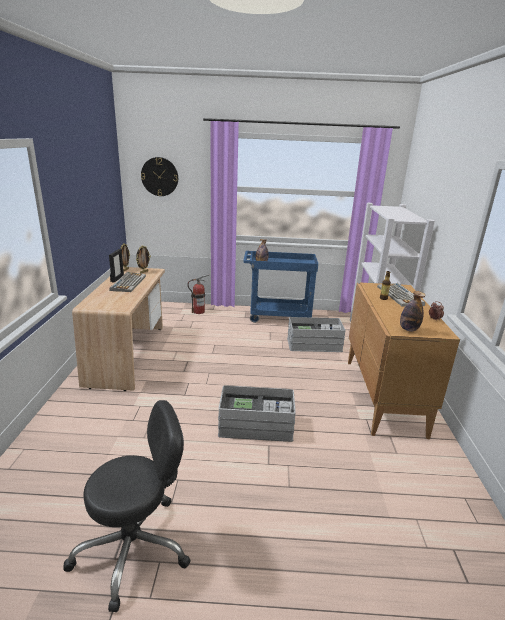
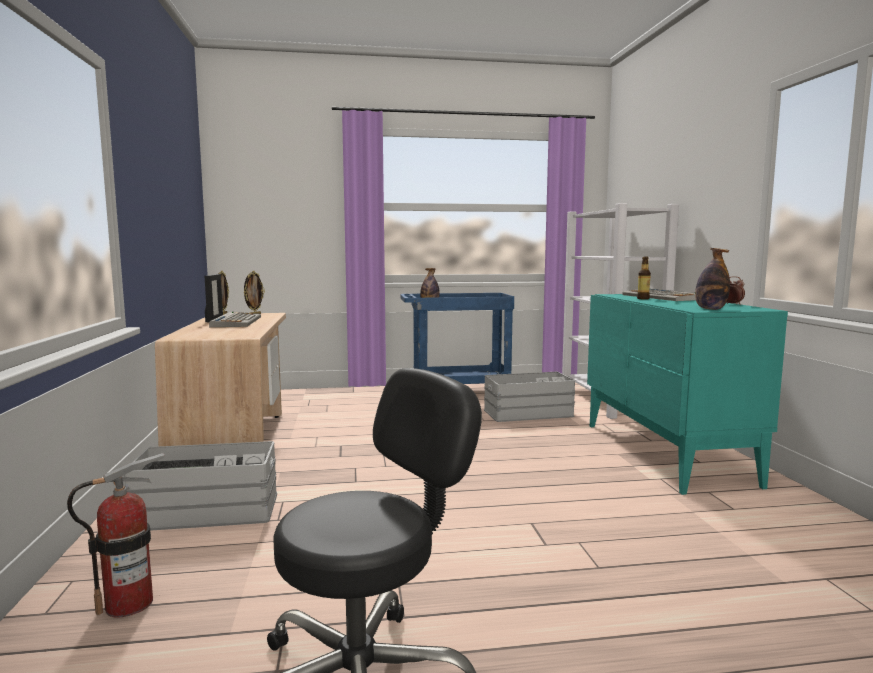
camera: 10 degrees left, 15 degrees down
(159, 176) = (265, 192): wall clock -> none
(199, 311) = (332, 395): fire extinguisher -> fire extinguisher (129, 604)
(256, 425) = (496, 502): grey storage box -> grey storage box (208, 510)
(382, 396) = (664, 453): brown cabinet -> turquoise cabinet

